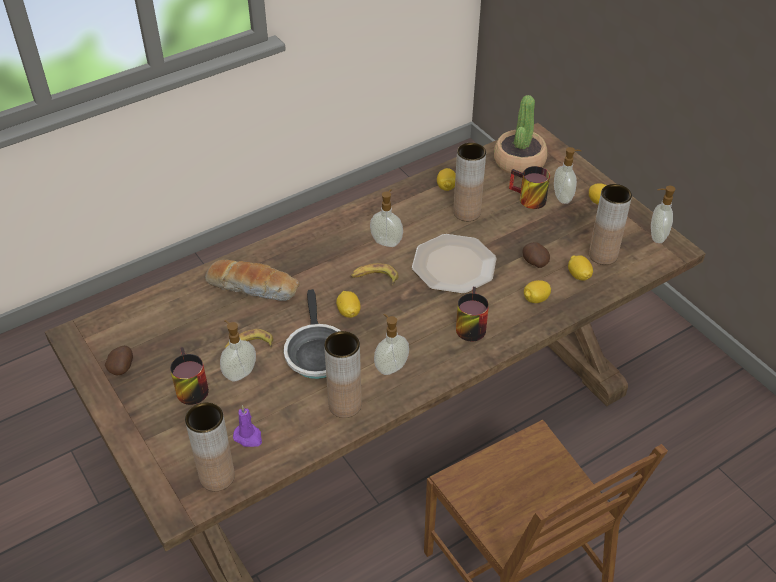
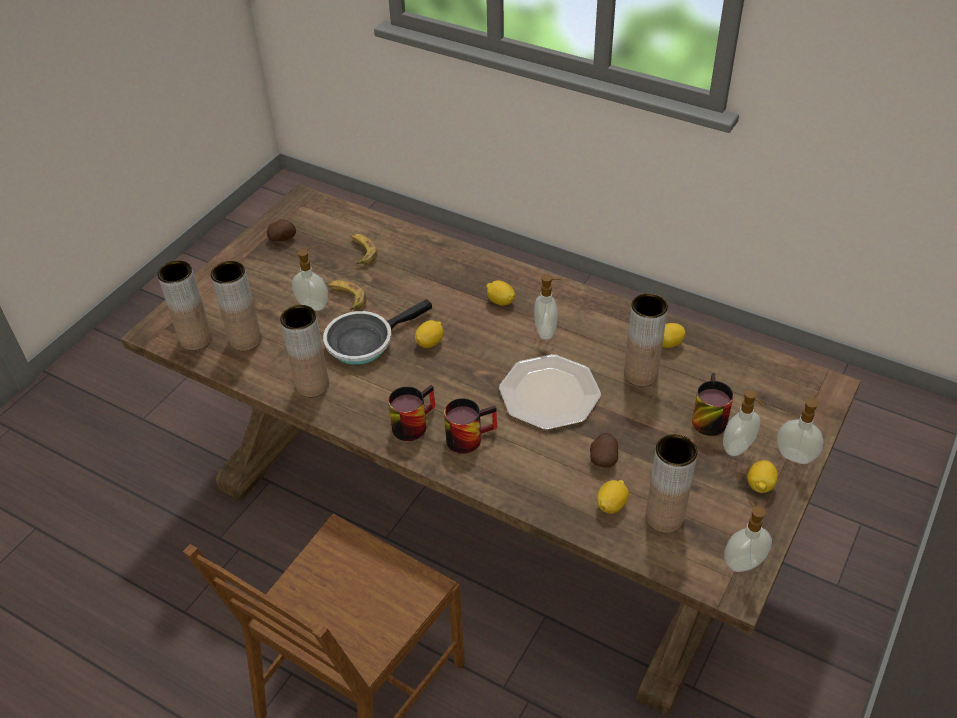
camera: 65 degrees right, 0 degrees up
(188, 388) = (280, 283): mug -> mug (411, 422)
(248, 437) = (245, 340): purple candle -> brown vase
(253, 287) = (420, 270): bread -> none
(374, 278) = (488, 342): banana -> banana (362, 252)
(390, 367) = (376, 398): soap dispenser -> soap dispenser (795, 455)
(519, 161) = (768, 388): potted plant -> none
(535, 299) = (545, 478): lemon -> lemon (500, 301)

